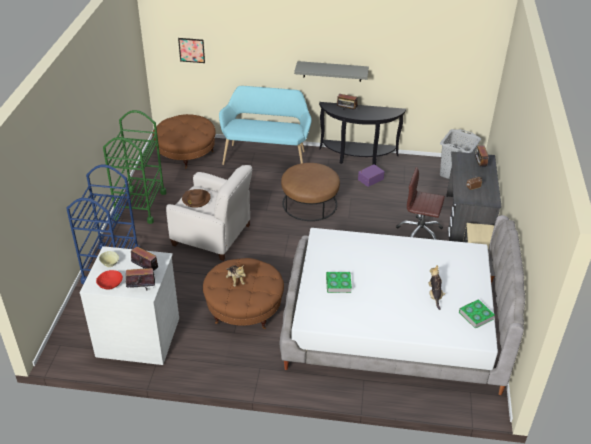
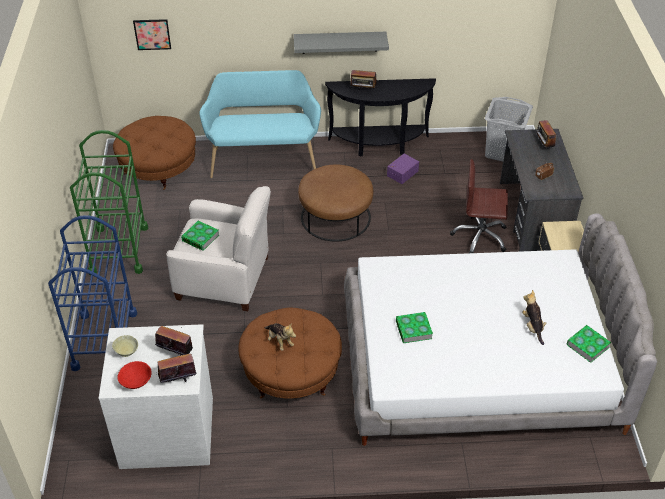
camera: 10 degrees left, 5 degrees up
(196, 199) = (200, 238): brown hat -> book

